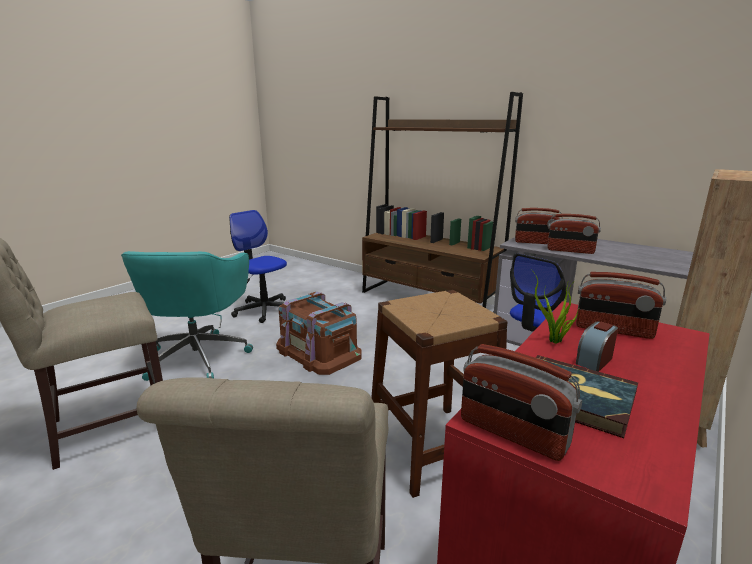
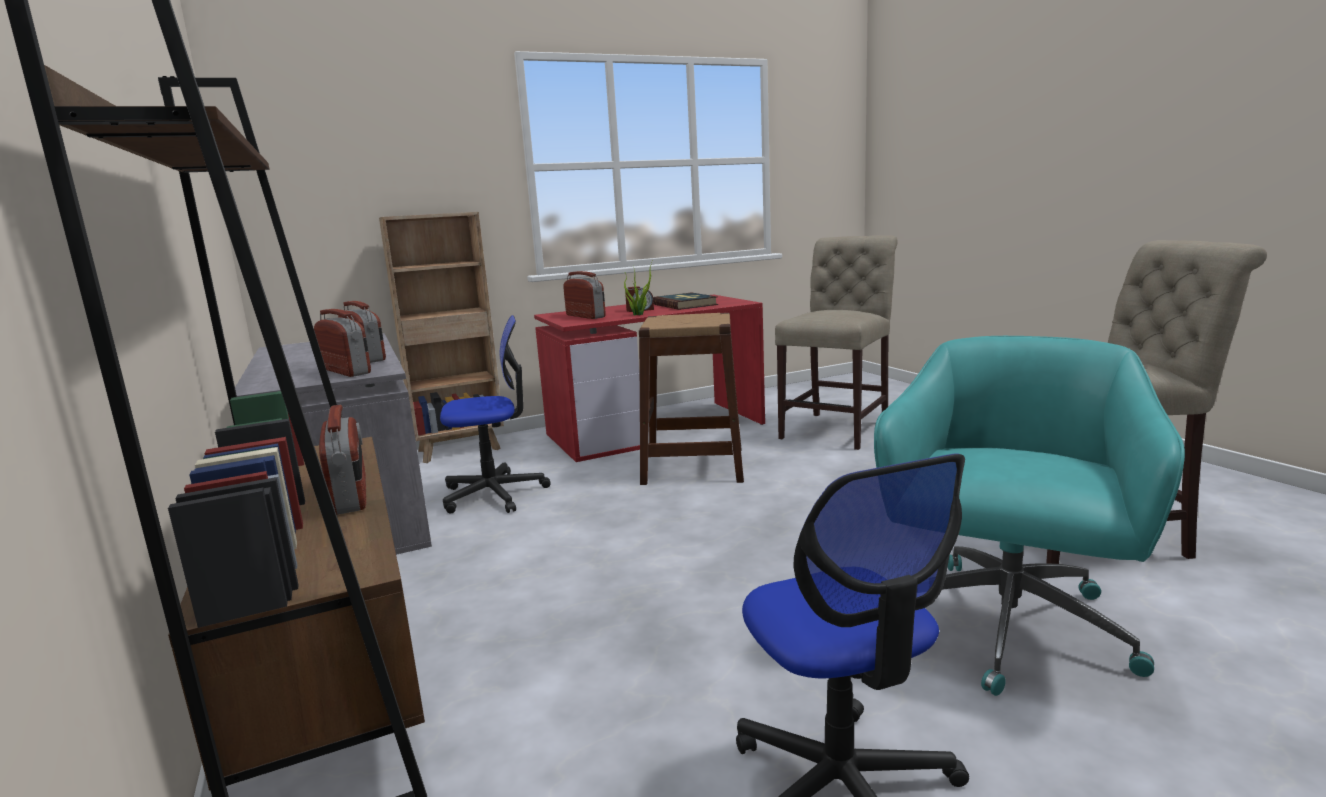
camera: 150 degrees left, 5 degrees down
(319, 351) = (741, 584): brown storage box -> none
(512, 433) = (736, 301): radio -> radio (351, 495)

